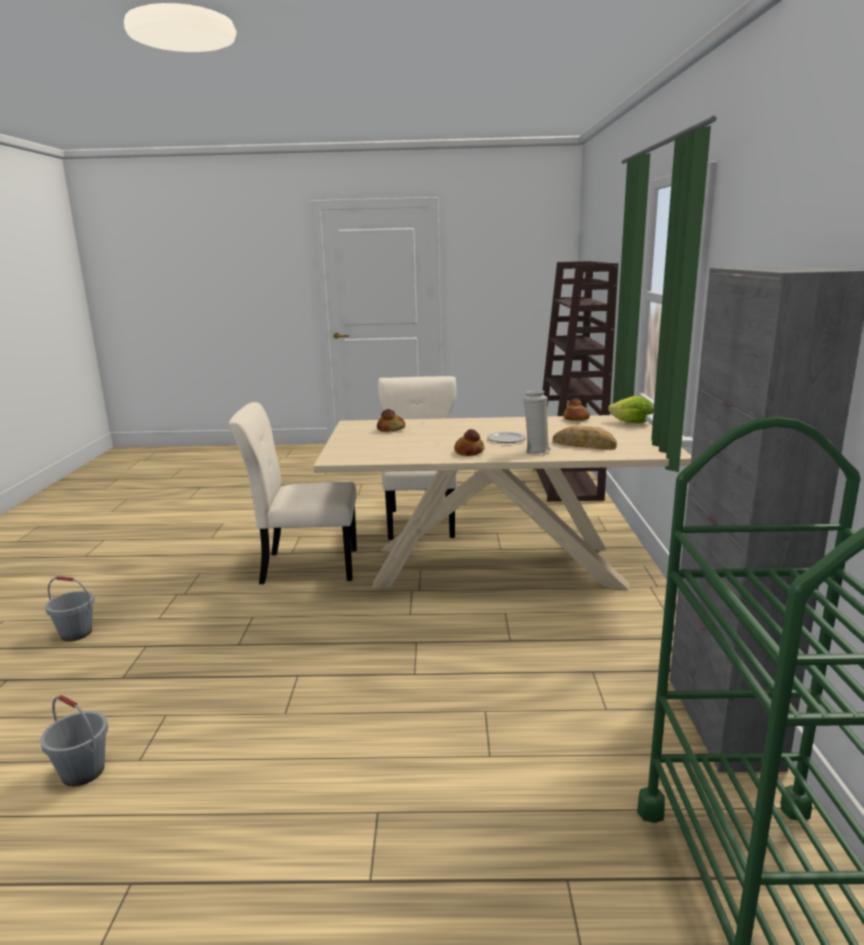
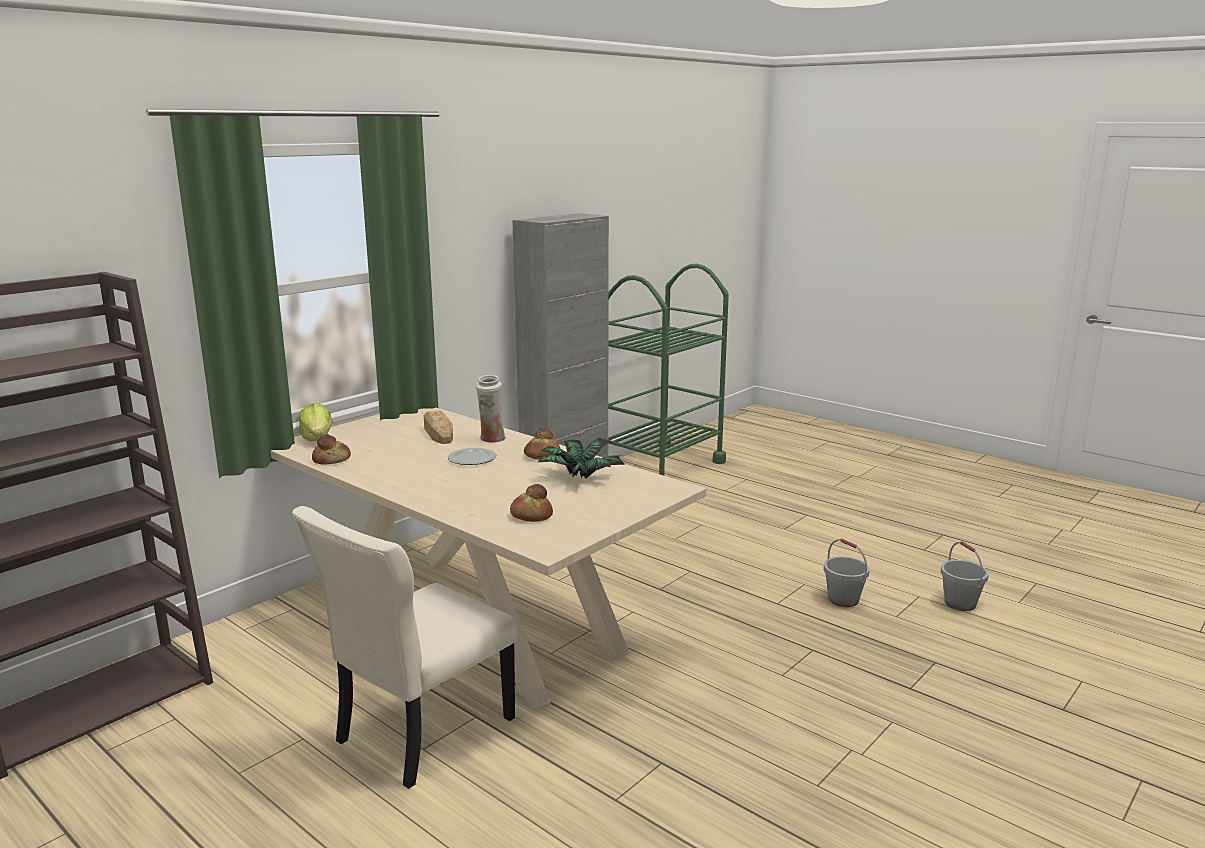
camera: 140 degrees left, 0 degrees up
(76, 633) = (999, 743): grey bucket -> grey bucket (844, 600)
(305, 566) = (667, 723): beige chair -> none
(411, 449) = (579, 477): none -> potted plant

